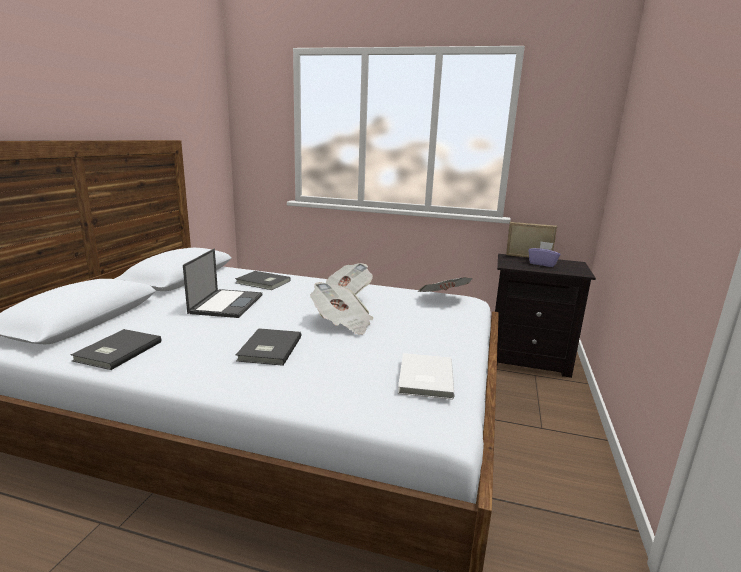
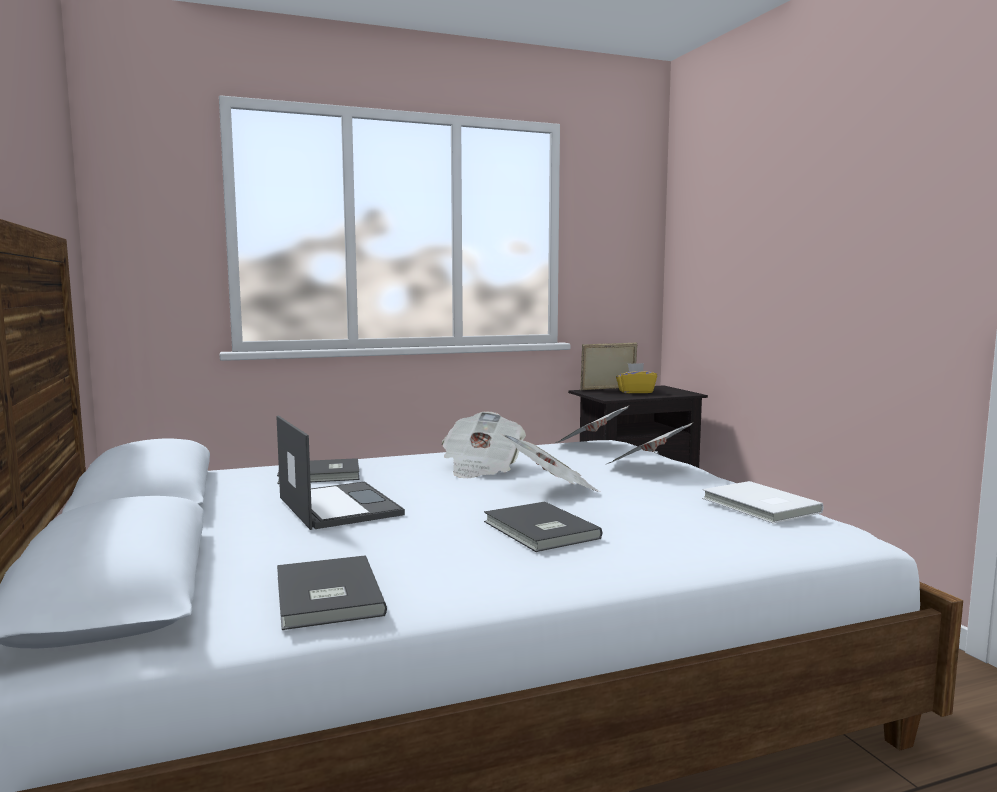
camera: 35 degrees left, 10 degrees down
(435, 325) = (647, 467): none -> newspaper
(542, 264) = (635, 392): purple tissue box -> yellow tissue box

